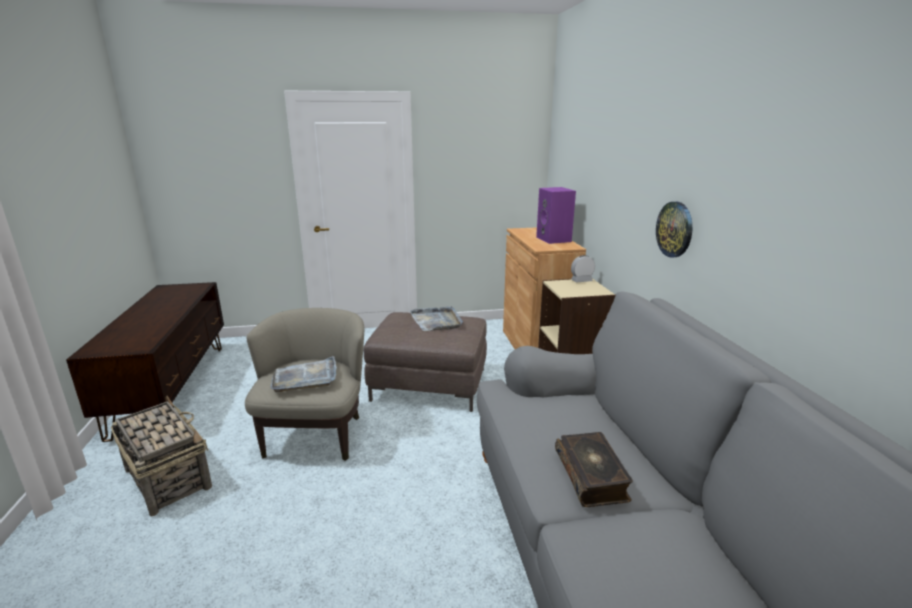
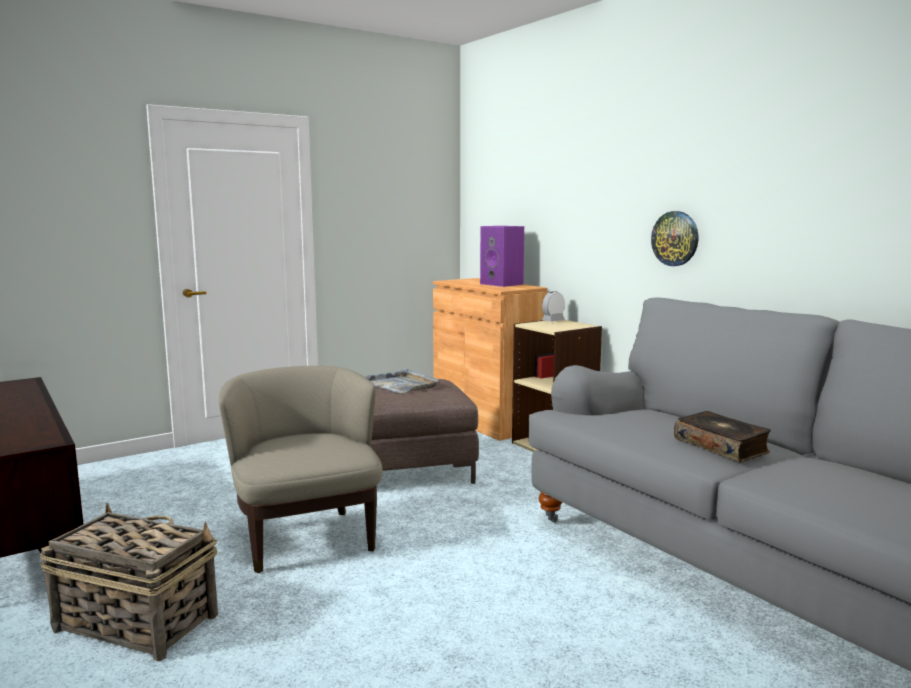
camera: 25 degrees left, 10 degrees down
(305, 377) = (307, 448): grey tray -> none

